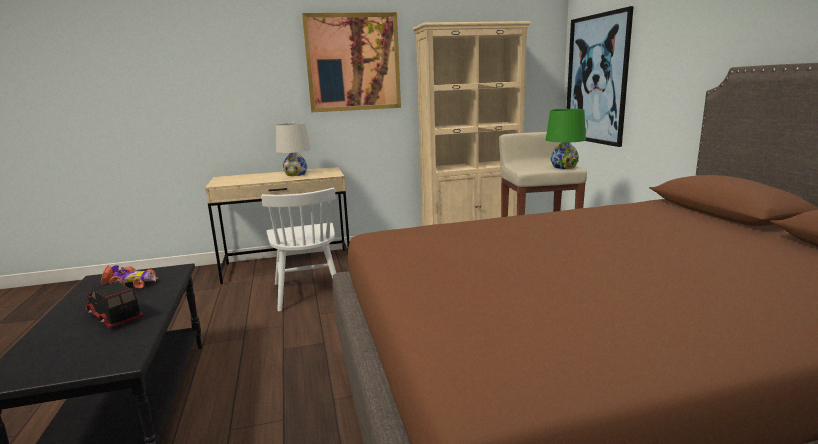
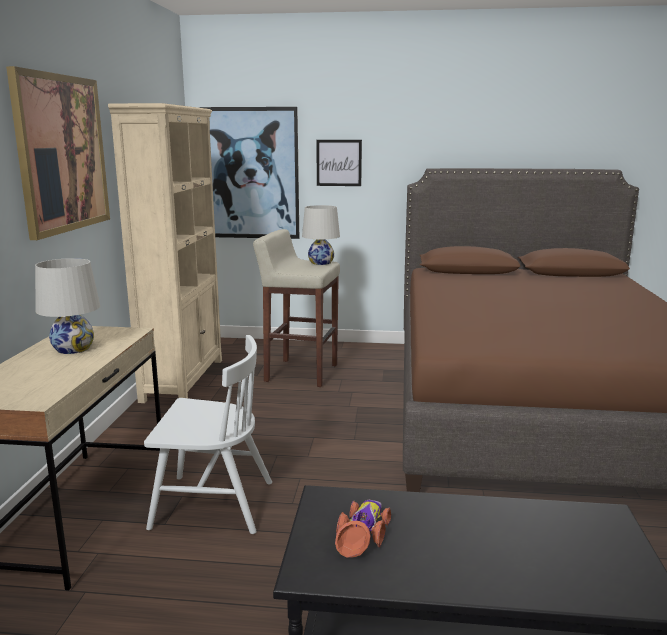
camera: 70 degrees left, 0 degrees up
(114, 316) = (485, 534): toy truck -> none
(564, 167) = (321, 263): green table lamp -> white table lamp
(660, 65) = (339, 163): none -> picture

